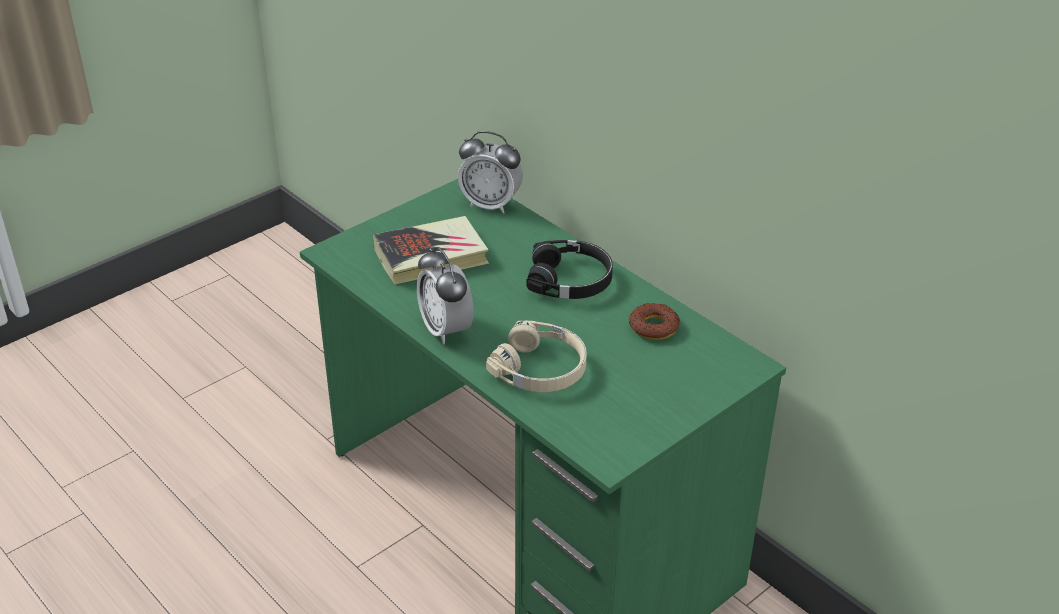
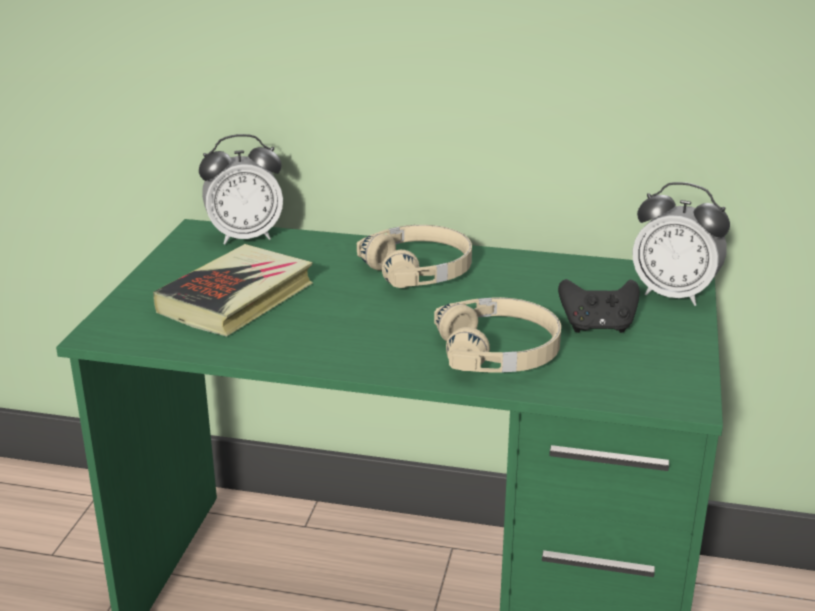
camera: 35 degrees left, 10 degrees down
(446, 330) = (345, 356): alarm clock -> alarm clock (674, 294)
(570, 280) = (419, 269): black headphones -> beige headphones
(629, 379) = (597, 327): none -> black game controller
(653, 327) = (555, 278): donut -> none

